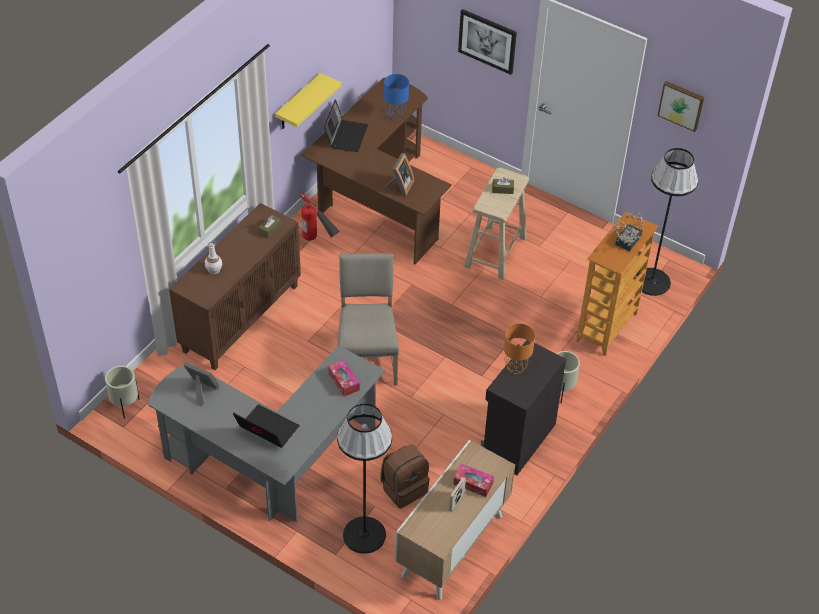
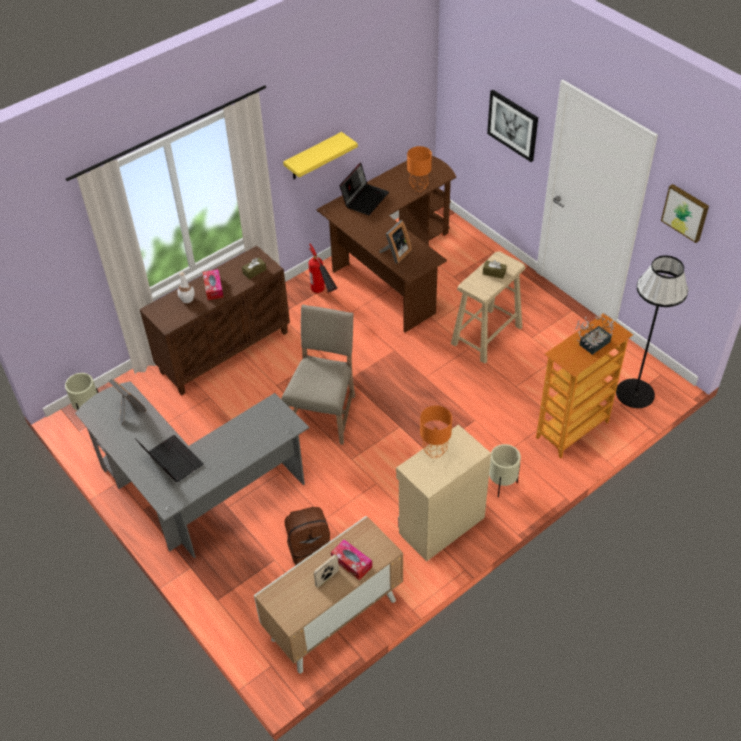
camera: 20 degrees right, 0 degrees up
(344, 381) = (264, 429): tissue box -> tissue box (213, 288)
(364, 535) = (252, 587): black floor lamp -> none
(395, 115) = (418, 188): blue table lamp -> orange table lamp
(517, 440) = (440, 525): black cabinet -> beige cabinet

